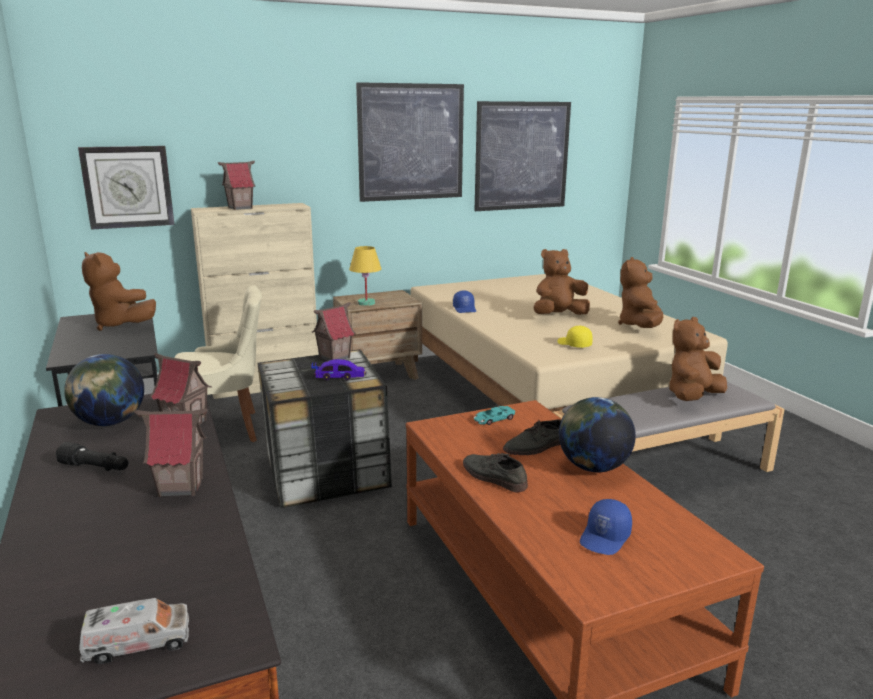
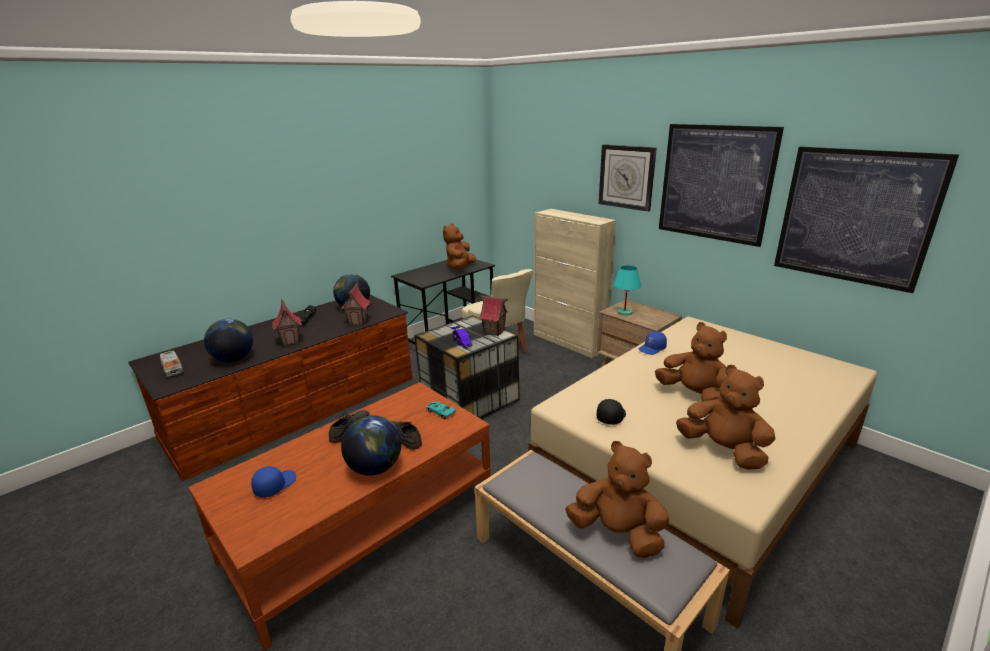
camera: 70 degrees right, 5 degrees up
(128, 187) = (524, 188): wall clock -> wall clock (626, 177)
(187, 552) = (233, 359): none -> globe
(240, 208) = (566, 215): toy house -> none
(366, 303) = (624, 312): yellow table lamp -> turquoise table lamp
(574, 344) = (610, 416): yellow cap -> black cap
(605, 538) = (275, 485): blue cap -> blue cap turned 105 degrees clockwise
(640, 326) = (723, 450): brown plush toy -> brown plush toy turned 45 degrees clockwise

